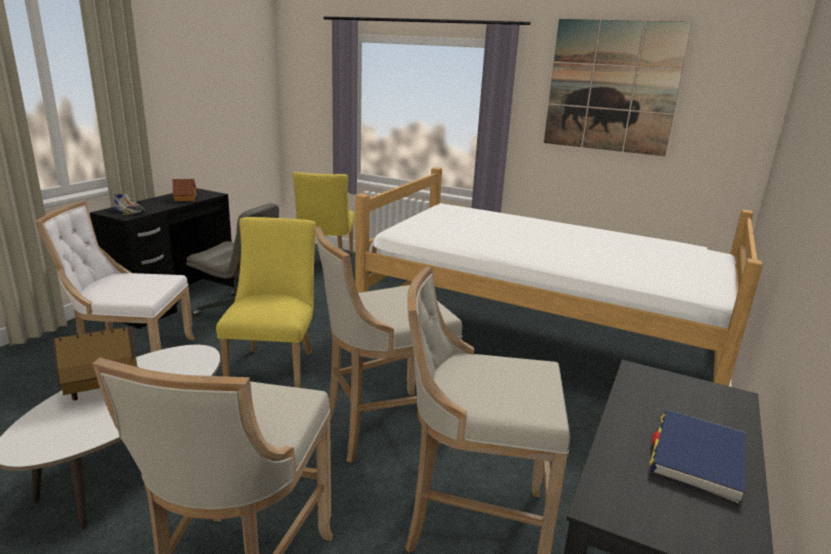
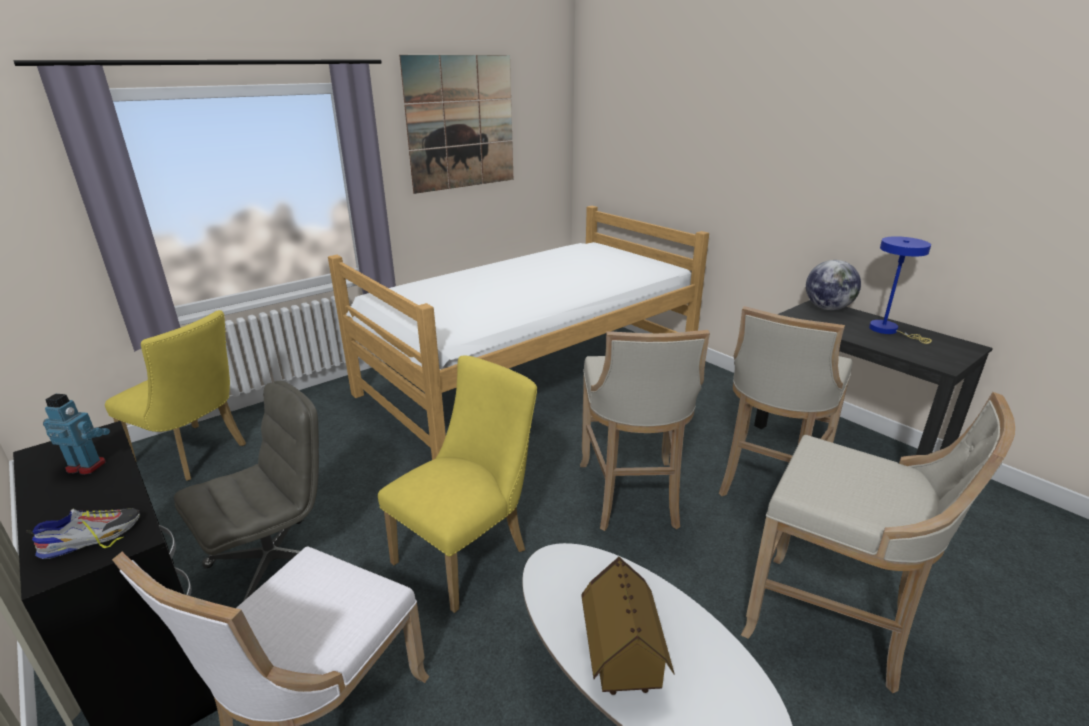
camera: 65 degrees left, 5 degrees up
(184, 198) = (87, 466): toy house -> toy robot
(274, 366) = (468, 552): yellow chair -> yellow chair turned 105 degrees clockwise
(697, 457) = (888, 330): blue book -> blue table lamp
(722, 403) = (827, 308): none -> globe

